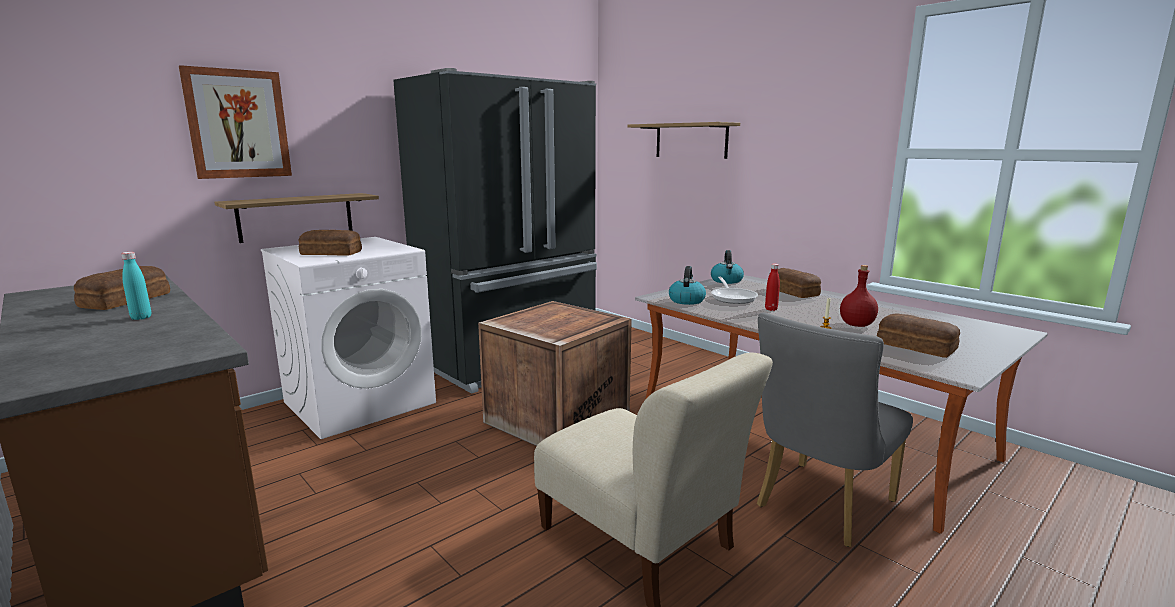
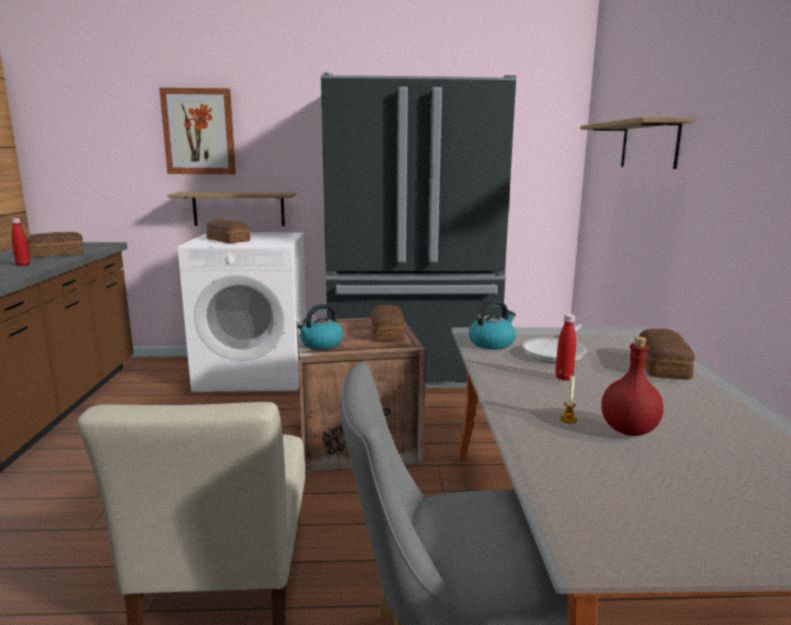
camera: 40 degrees right, 0 degrees up
(141, 317) = (23, 265): turquoise bottle -> red bottle
(726, 281) = (607, 333): kettle -> kettle (321, 344)
(916, 347) = (633, 490): bread -> bread (386, 333)

